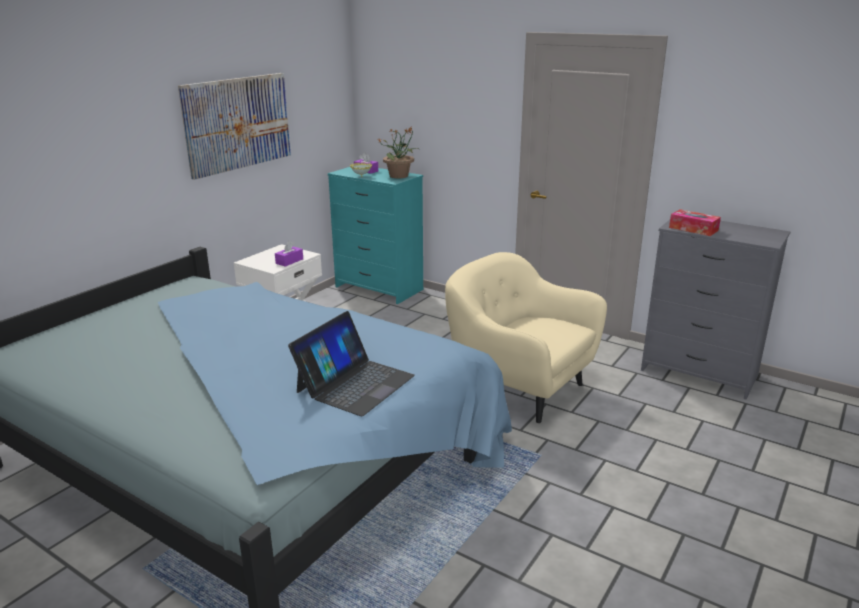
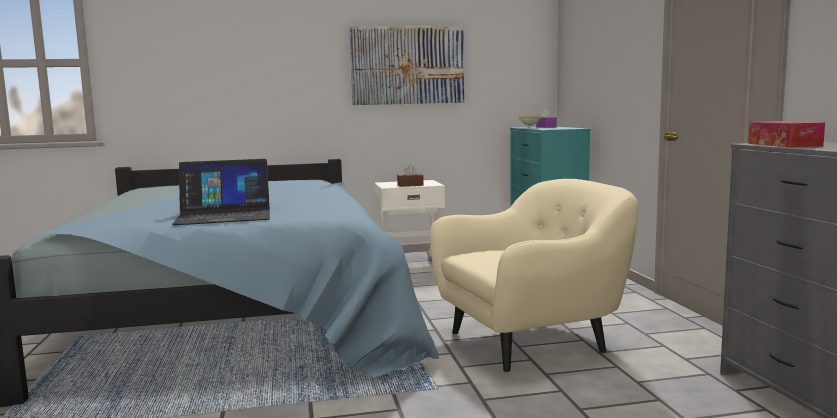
camera: 45 degrees right, 15 degrees down
(289, 261) = (410, 185): purple tissue box -> brown tissue box
(399, 176) = (564, 128): potted plant -> none
(519, 387) = (530, 341): beige armchair -> beige armchair turned 75 degrees clockwise

